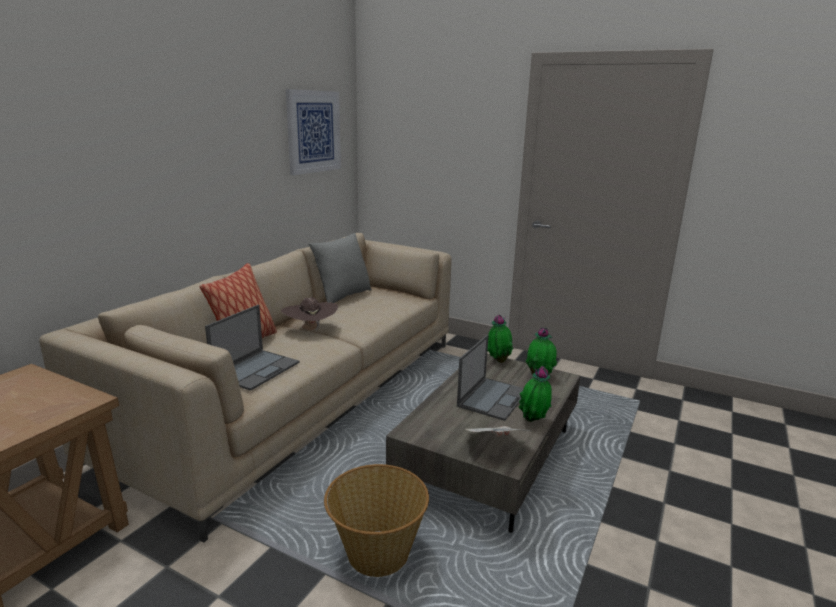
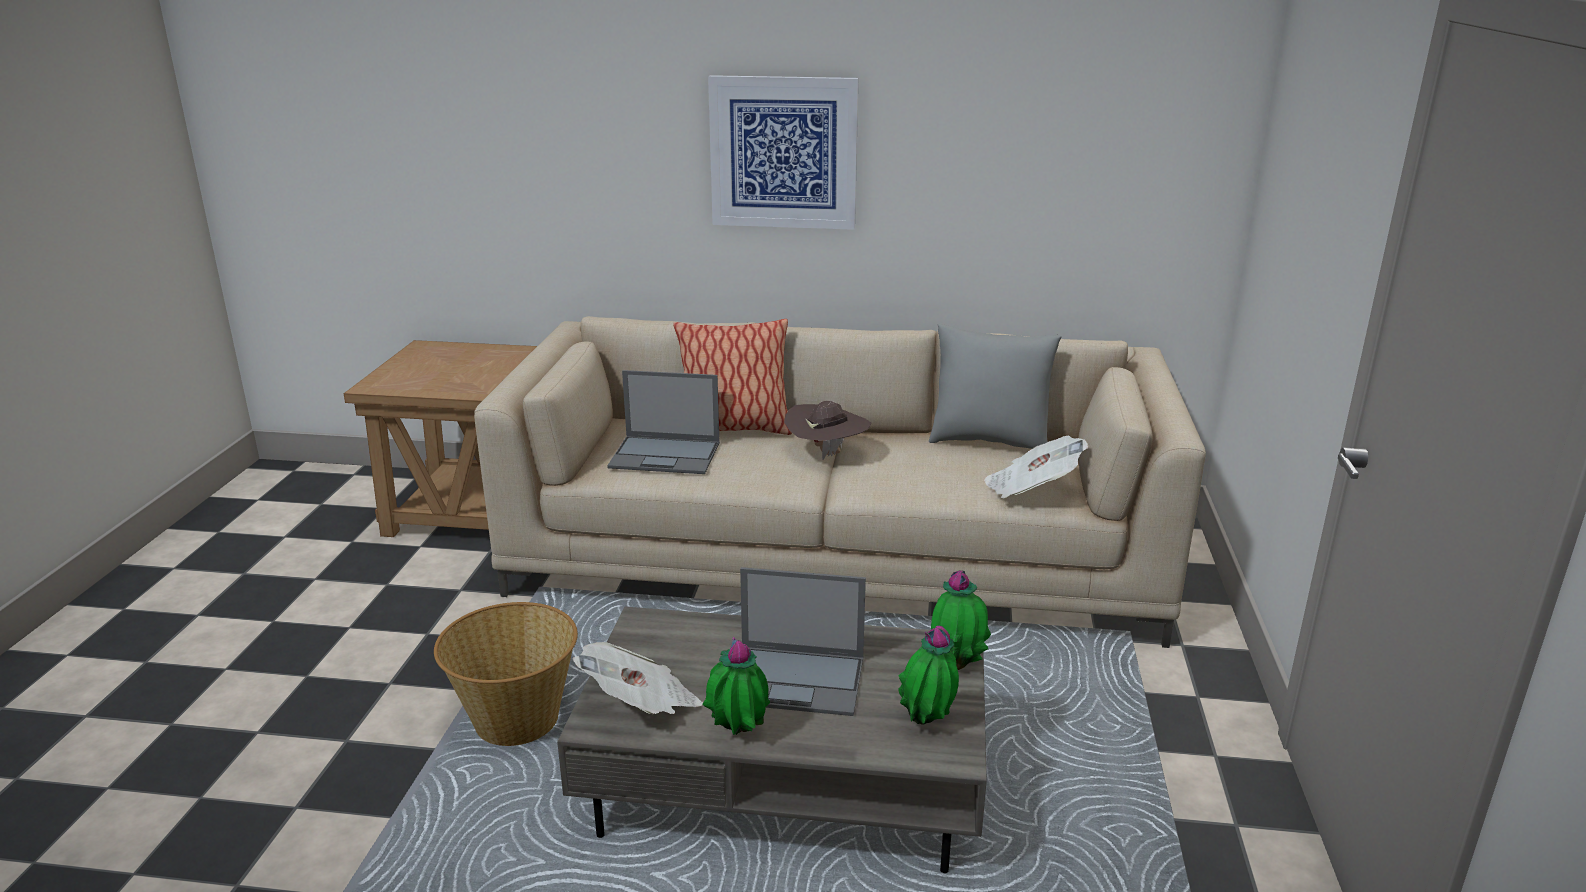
camera: 70 degrees right, 5 degrees up
(313, 132) = (1101, 125): picture -> picture (783, 153)
(401, 300) = (1031, 489): none -> newspaper

